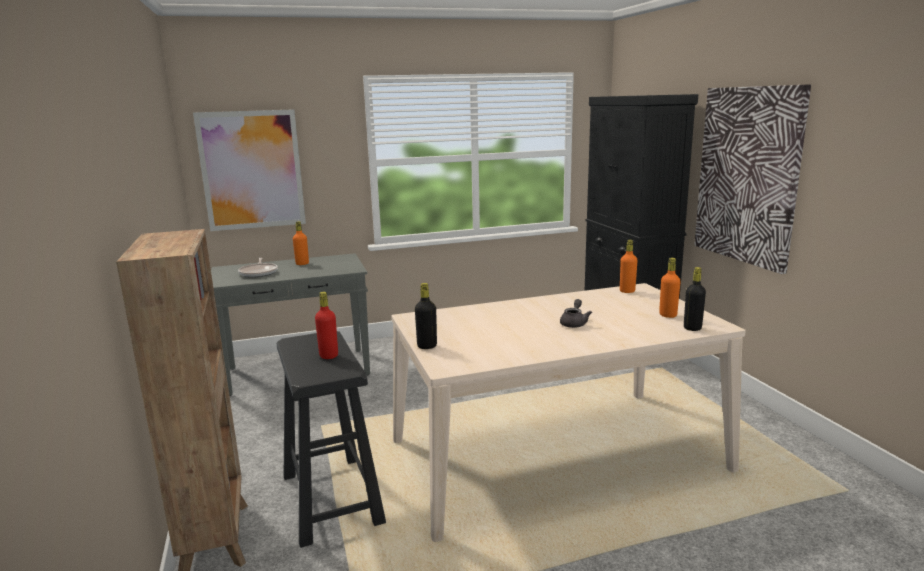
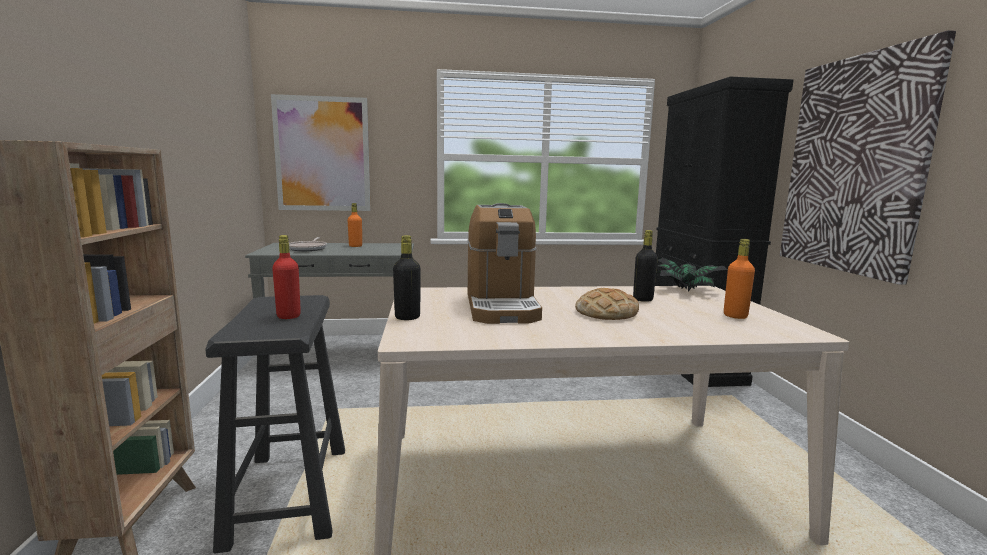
camera: 10 degrees right, 5 degrees down
(491, 326) = (501, 306): none -> coffee machine
(574, 323) = (606, 313): grey teapot -> bread
(627, 291) = (687, 290): orange bottle -> potted plant
(692, 328) = (768, 332): black bottle -> black bottle (643, 299)

